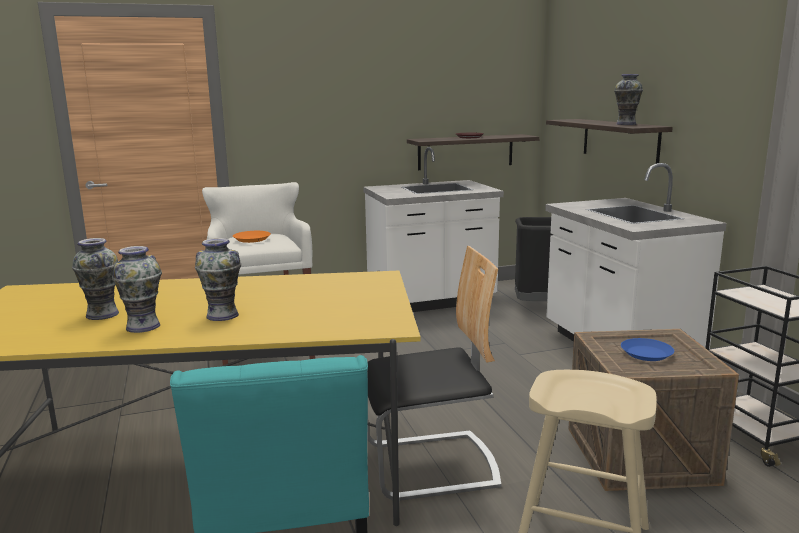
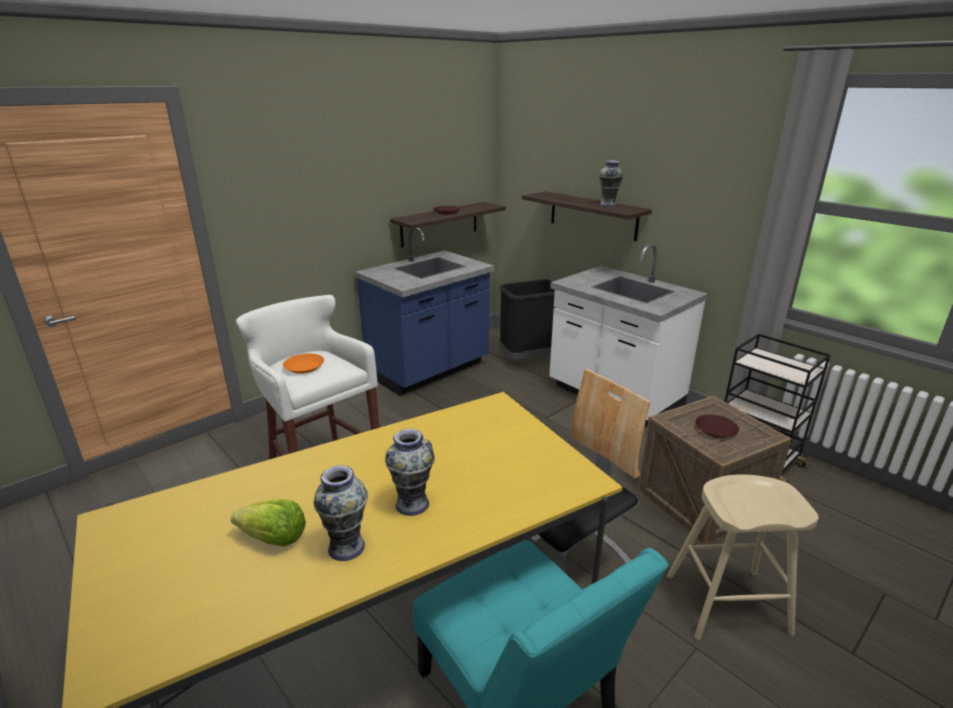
camera: 25 degrees left, 10 degrees up
(102, 314) = (273, 539): vase -> lettuce
(431, 302) = (429, 371): white counter -> blue counter
(646, 354) = (716, 430): blue plate -> brown plate

